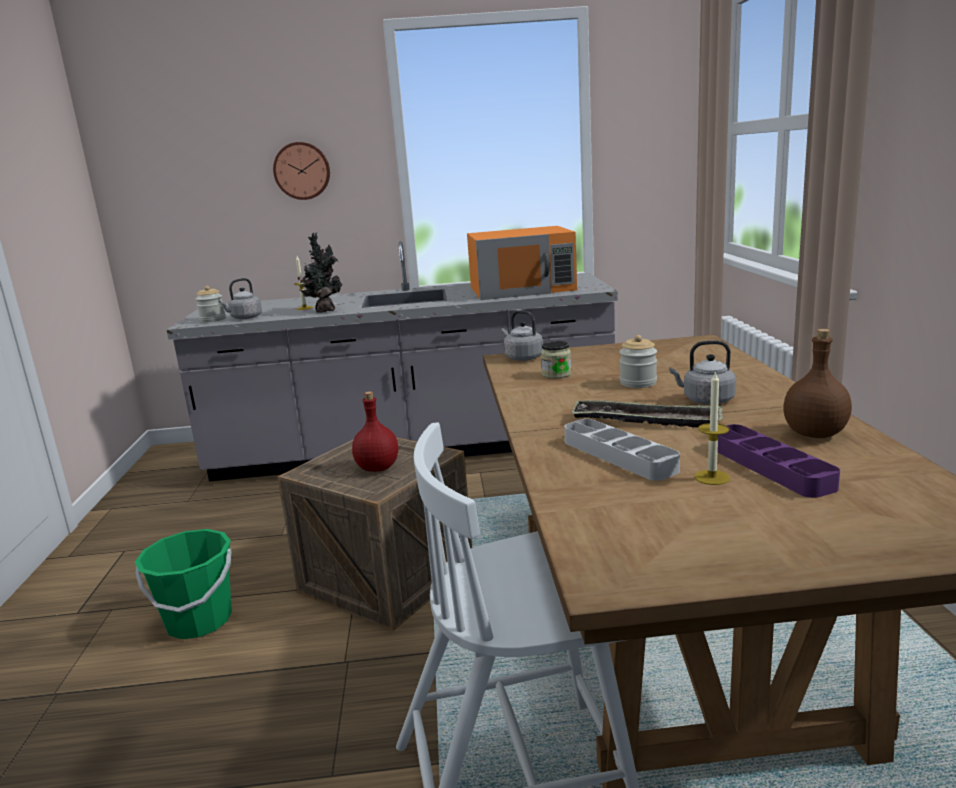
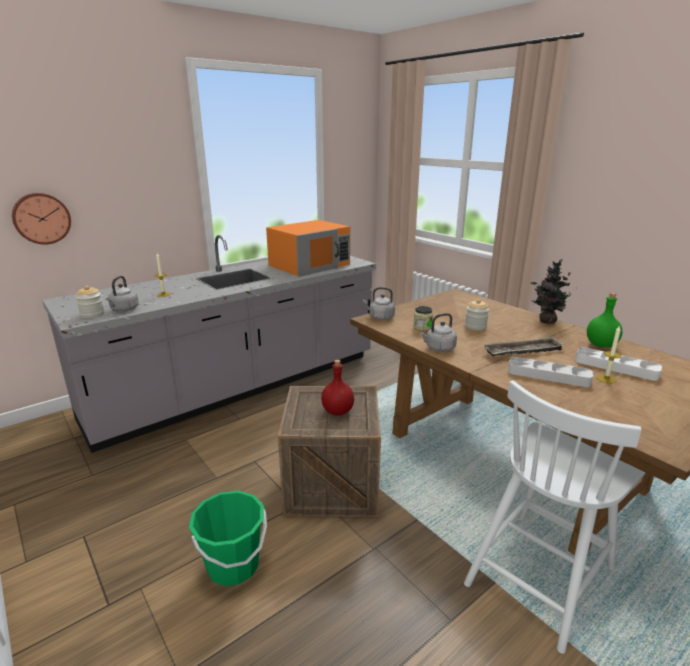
camera: 35 degrees left, 5 degrees up
(302, 171) = (122, 177): wall clock -> wall clock (41, 218)
(324, 311) = (189, 296): potted plant -> potted plant (545, 321)
(705, 400) = (526, 333): grey kettle -> grey kettle (438, 348)
(769, 466) = (615, 367): purple tray -> white tray
(815, 434) = (601, 345): brown bottle -> green bottle

